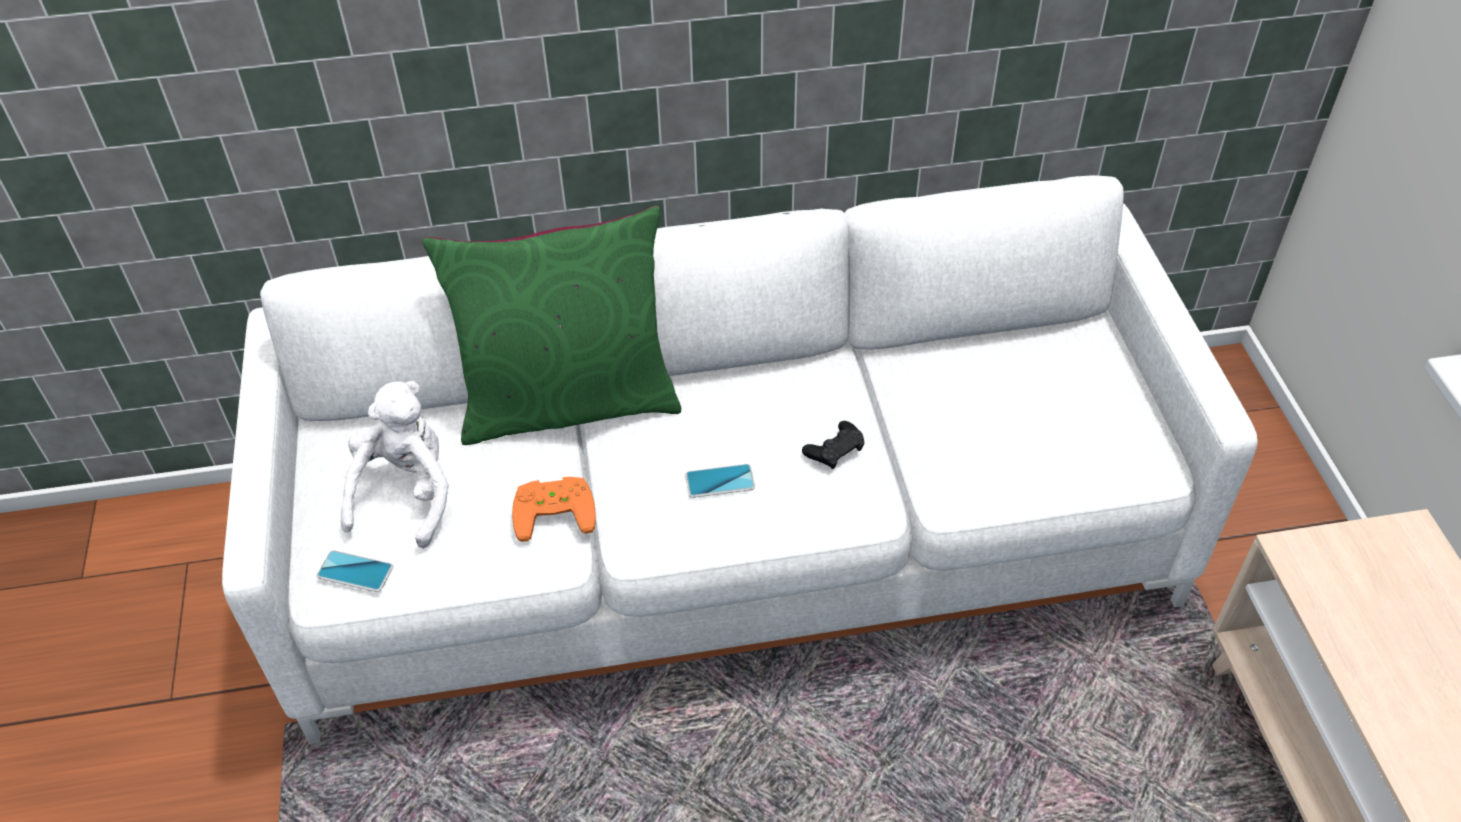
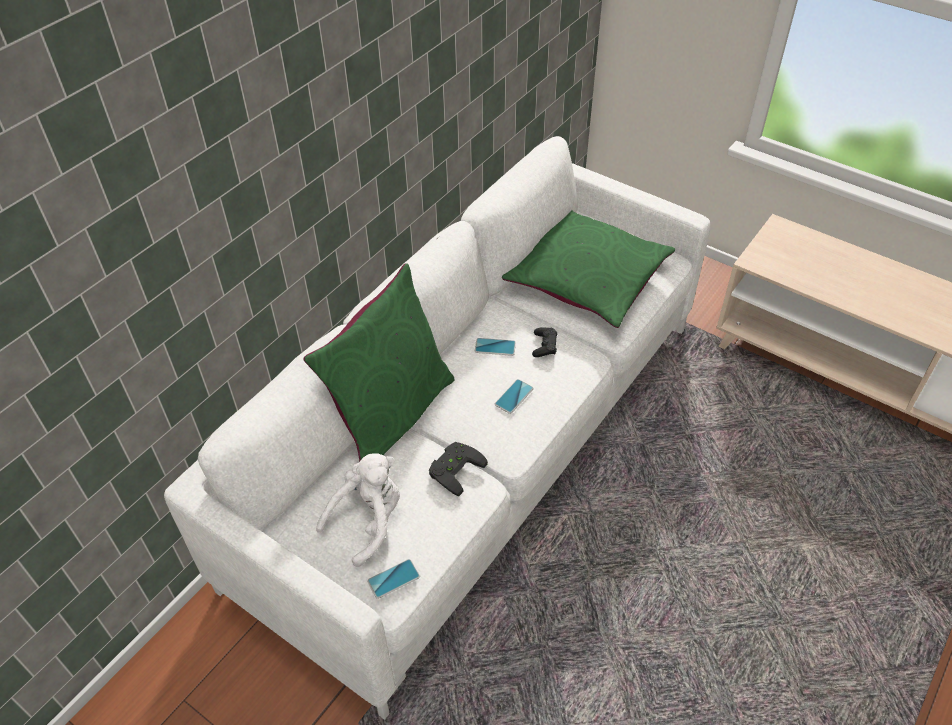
camera: 45 degrees left, 0 degrees up
(407, 494) = (368, 521): white plush toy -> white plush toy turned 75 degrees clockwise
(555, 508) = (454, 468): orange game controller -> black game controller
(773, 409) = (495, 347): none -> phone
(1000, 407) = (587, 278): none -> green pillow

